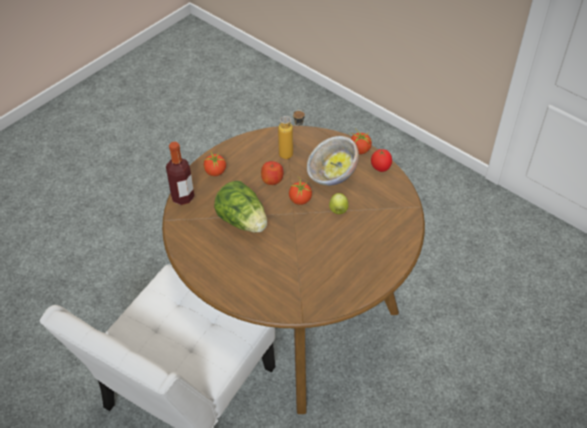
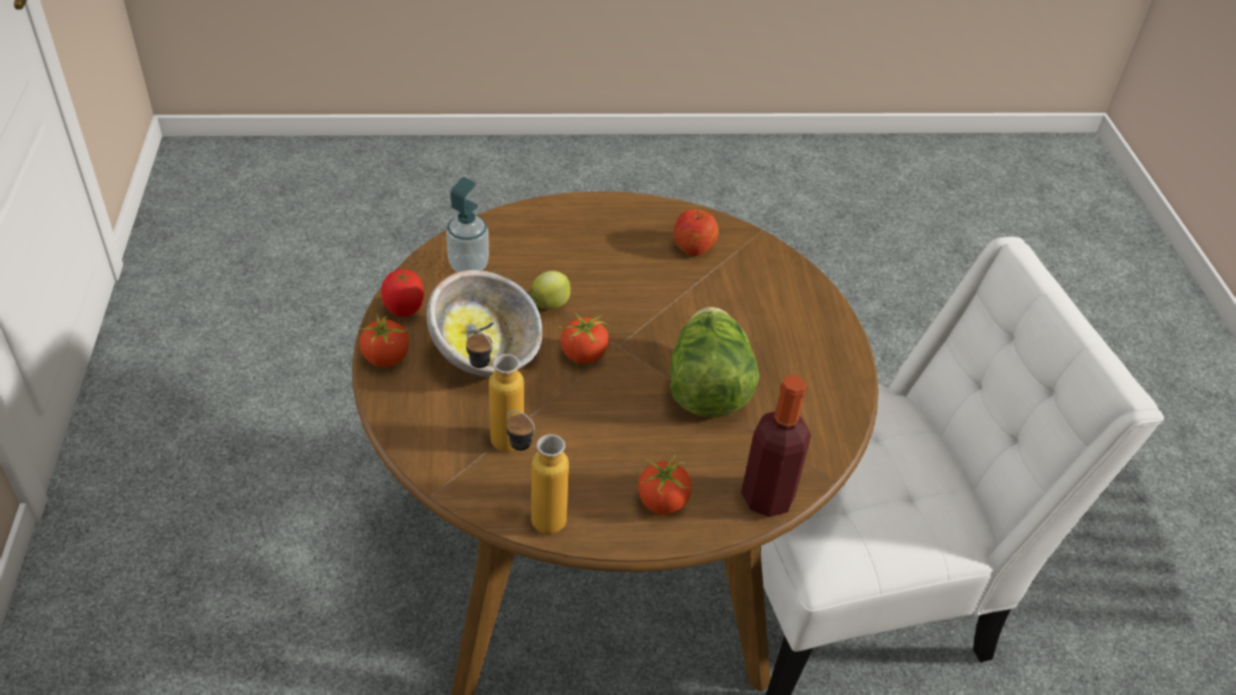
camera: 140 degrees left, 5 degrees down
(249, 142) = (535, 515): none -> bottle
(272, 179) = (584, 416): apple -> apple (693, 246)
(389, 202) = (468, 265): none -> soap dispenser

